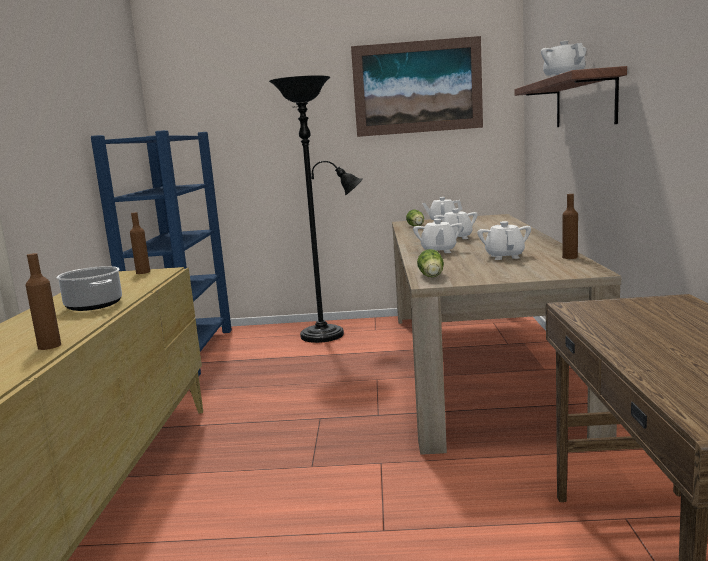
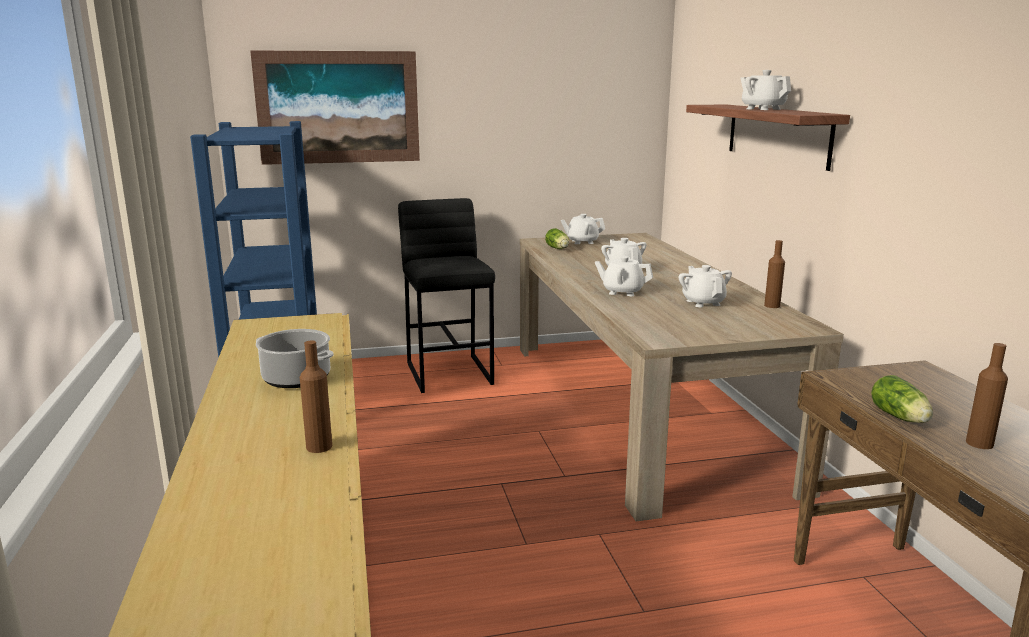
camera: 15 degrees left, 5 degrees up
(143, 272) = (296, 321): brown bottle -> brown bottle (979, 443)
(328, 335) = (448, 372): black floor lamp -> black stool
(417, 87) = (555, 82): picture -> picture (338, 107)
(431, 277) = (651, 331): lettuce -> lettuce (901, 418)
(438, 251) = (622, 292): white teapot -> white teapot turned 120 degrees clockwise

